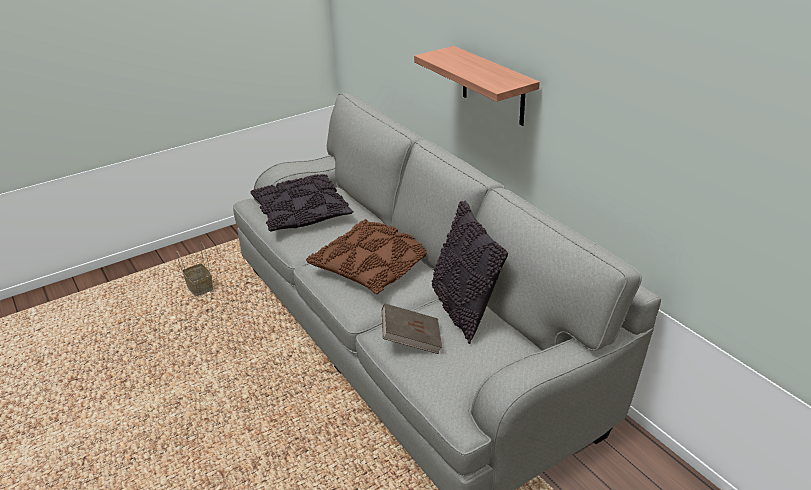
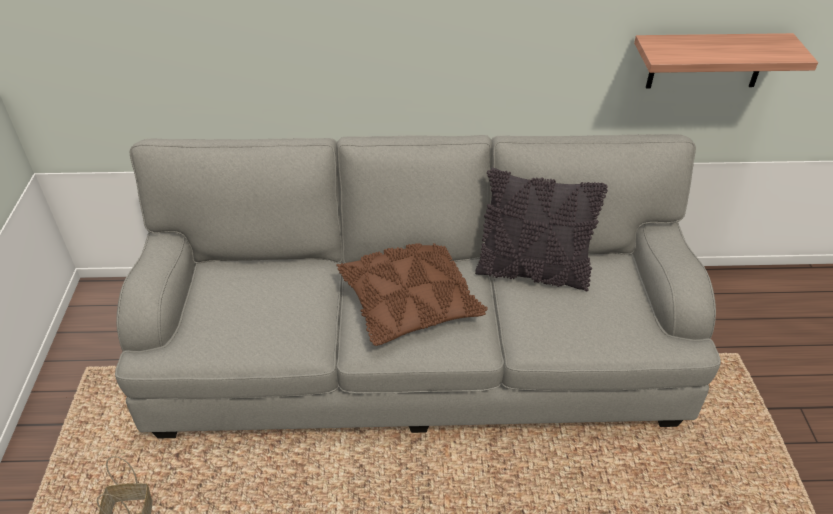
camera: 60 degrees left, 10 degrees up
(301, 214) = (232, 316): black pillow -> none
(411, 340) = (555, 326): brown book -> none
(493, 86) = (408, 39): shelf -> shelf (706, 61)

